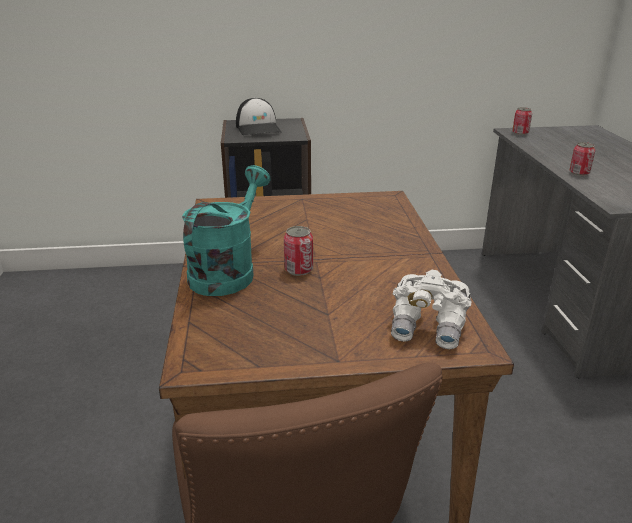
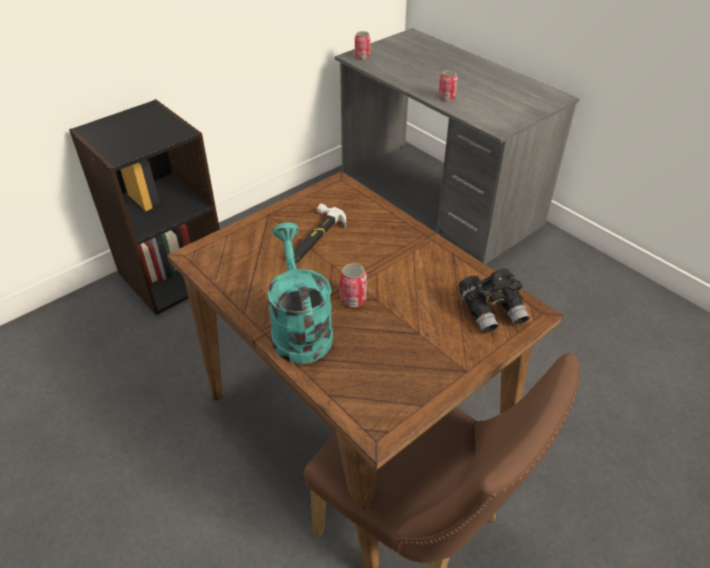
camera: 35 degrees left, 15 degrees up
(258, 128) = (127, 132): cap -> none
(321, 222) = (315, 237): none -> hammer
(429, 327) = (492, 310): white binoculars -> black binoculars

